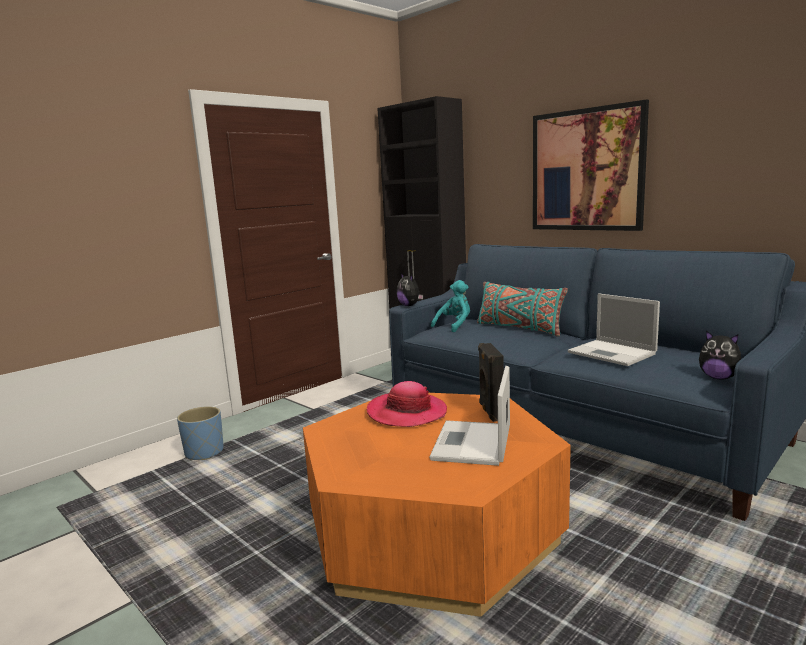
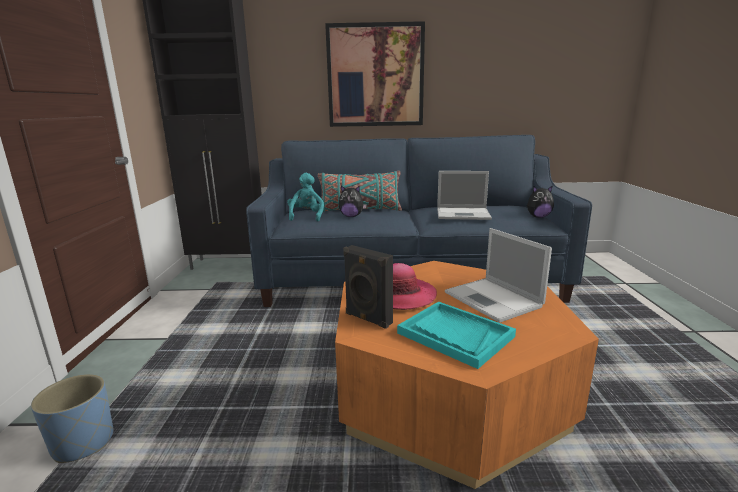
camera: 45 degrees left, 5 degrees up
(378, 454) = (455, 335): none -> turquoise tray
(410, 305) = (261, 203): plush toy -> plush toy (351, 216)
(490, 411) = (450, 274): black speaker -> black speaker (367, 319)

